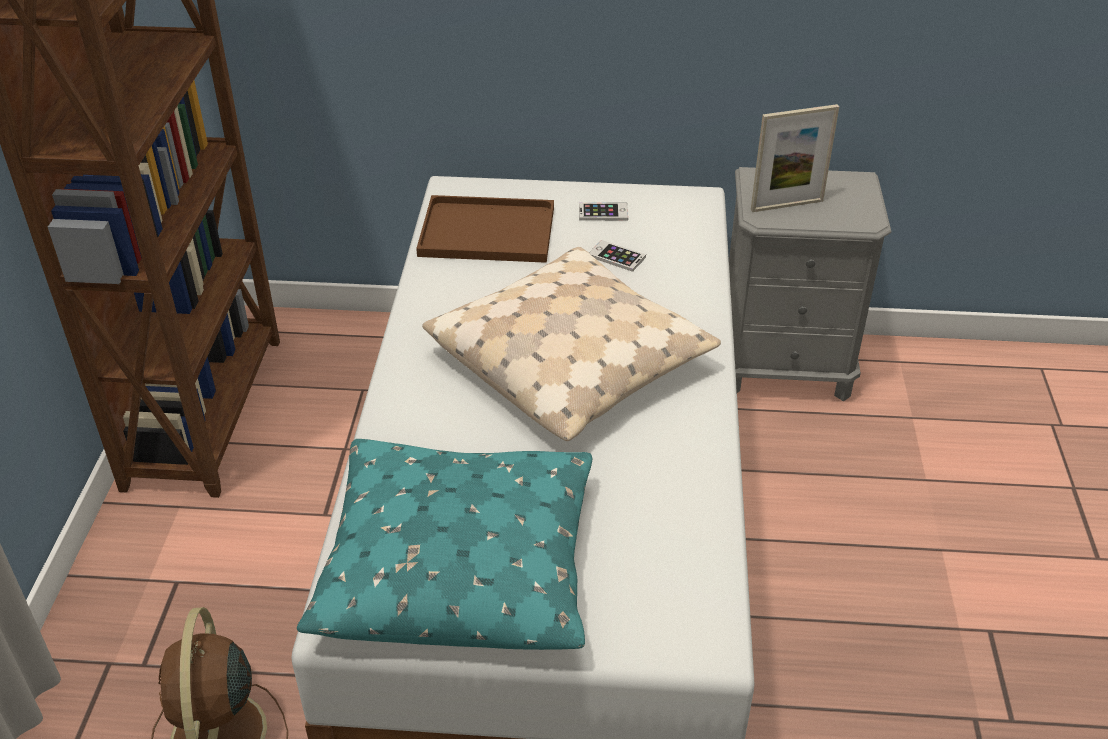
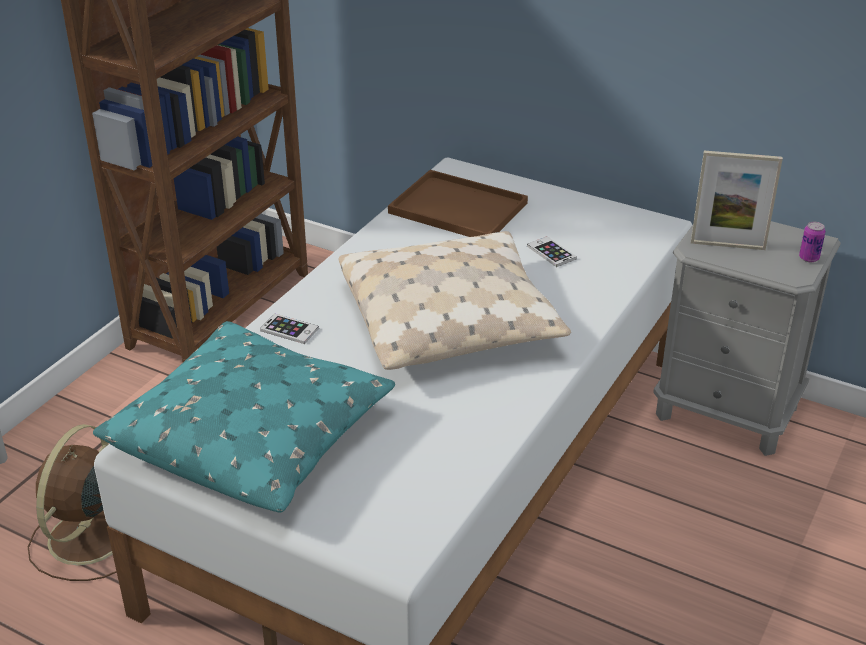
camera: 25 degrees right, 5 degrees down
(603, 212) = (567, 216): phone -> phone (289, 329)
(866, 199) = (808, 258): none -> can

